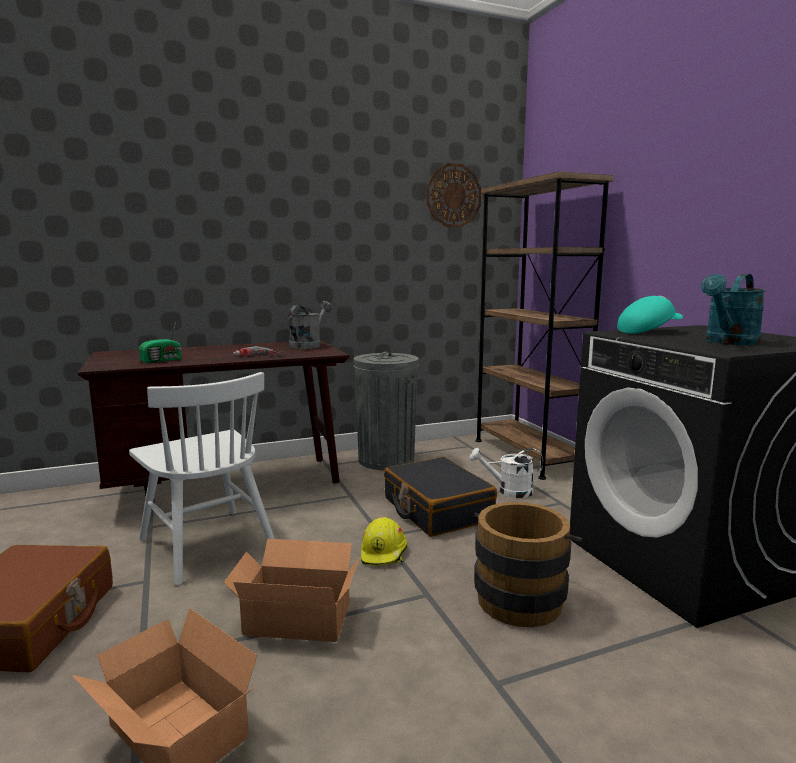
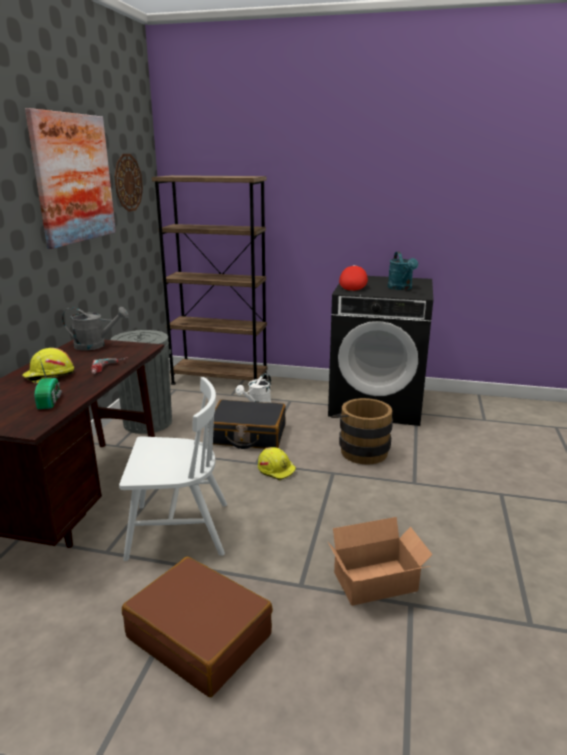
camera: 55 degrees left, 10 degrees up
(218, 351) = (49, 376): none -> yellow hard hat
(296, 616) = (310, 518): cardboard box -> none
(308, 345) = (96, 345): grey watering can -> grey watering can turned 120 degrees clockwise
(354, 182) = (74, 178): none -> picture
(648, 331) = (352, 287): turquoise cap -> red cap

